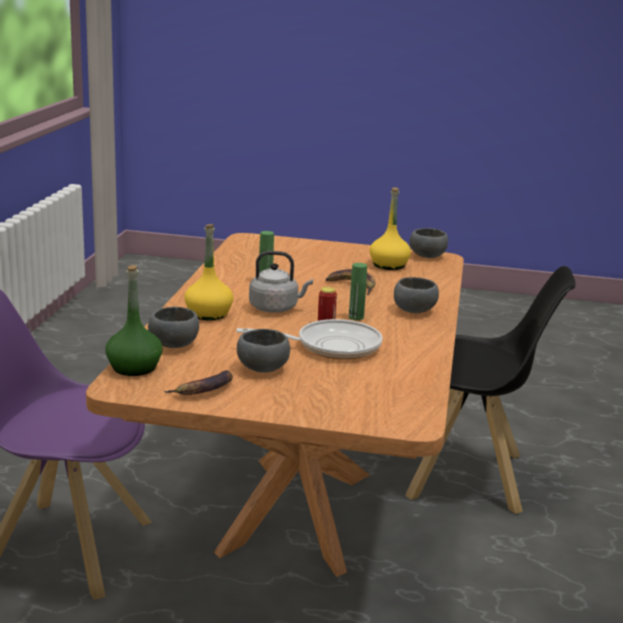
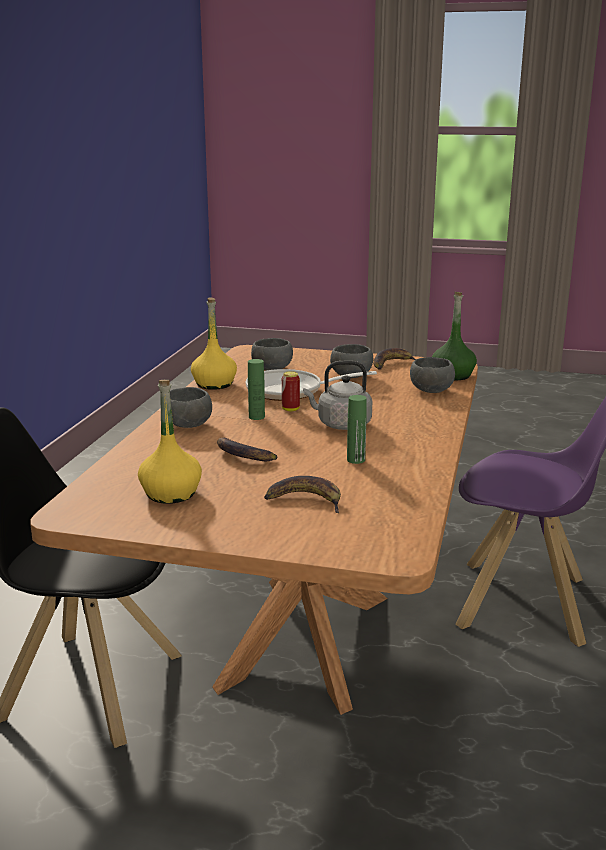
camera: 175 degrees left, 0 degrees up
(208, 314) = (412, 417): yellow bottle -> yellow bottle (214, 384)
(300, 260) = (305, 500): none -> banana
(428, 257) = (91, 515): grey bowl -> grey bowl (271, 368)

